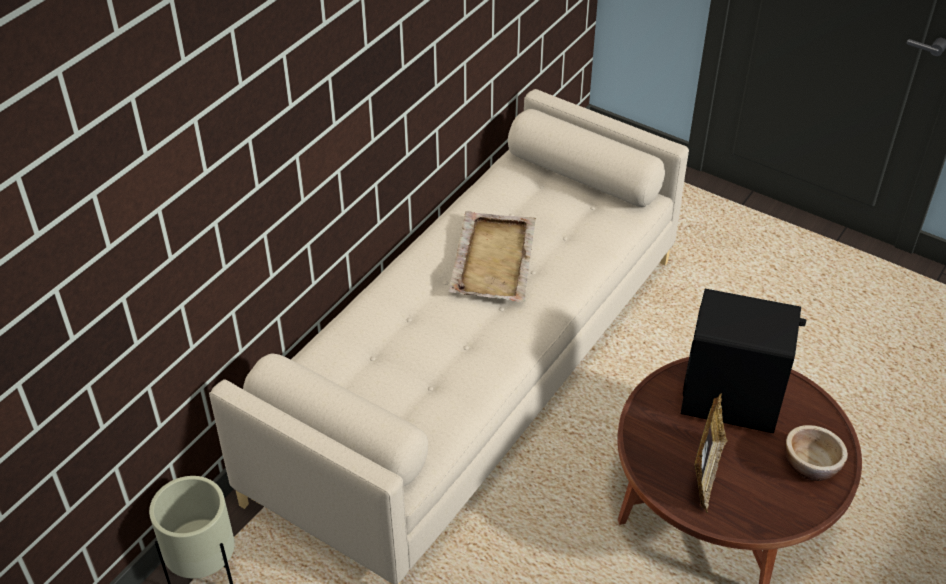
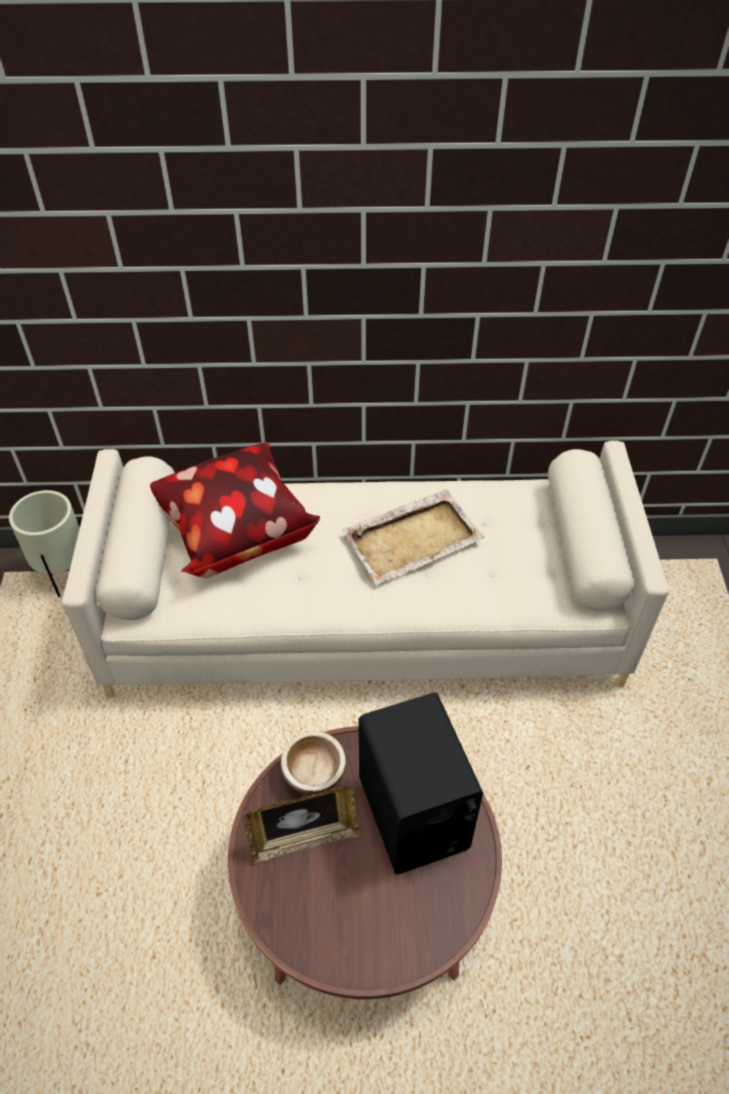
camera: 55 degrees right, 5 degrees up
(376, 365) = (233, 532): none -> pillow
(811, 464) = (384, 932): bowl -> bowl (313, 773)

